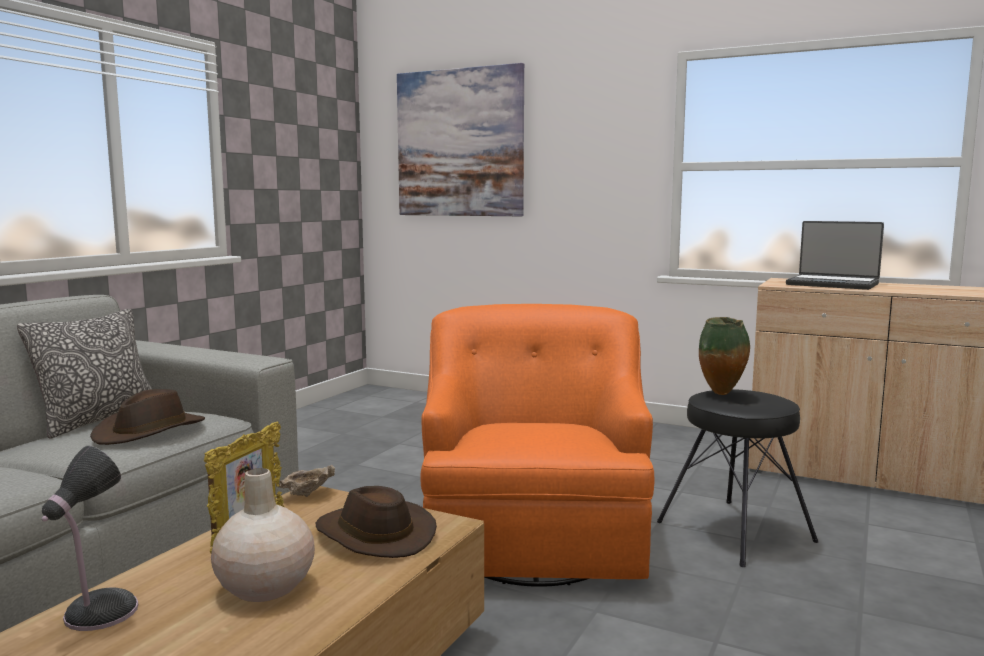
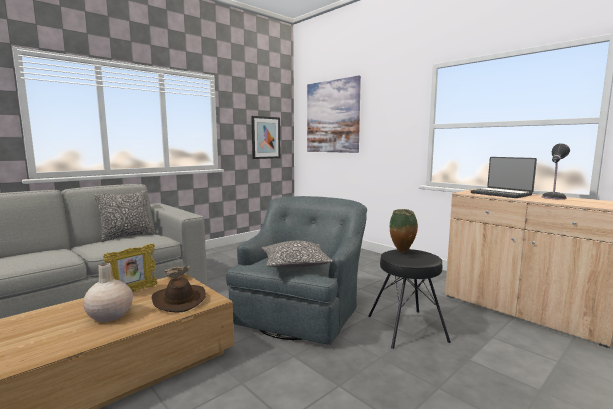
camera: 20 degrees right, 0 degrees up
(96, 614) = (43, 315): table lamp -> table lamp (553, 198)
(150, 431) = (133, 242): brown hat -> none
(313, 185) = (265, 137): none -> picture
(534, 533) = (301, 312): orange armchair -> grey armchair
(553, 436) = (295, 264): none -> pillow

